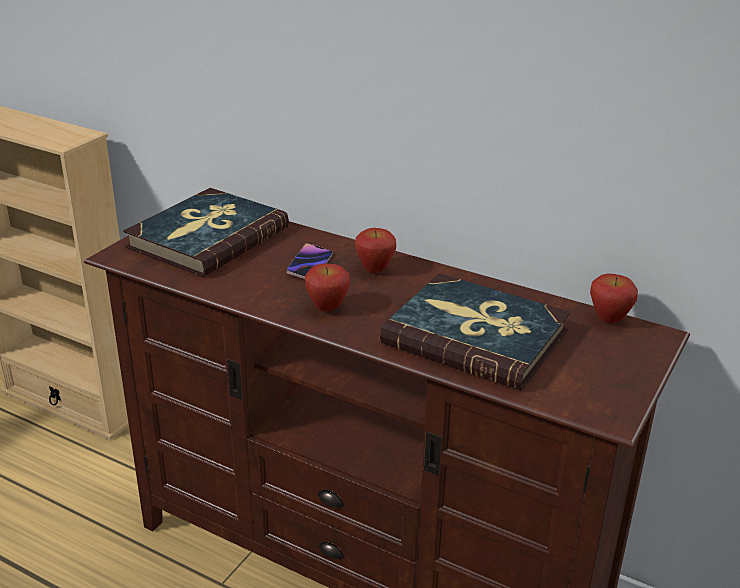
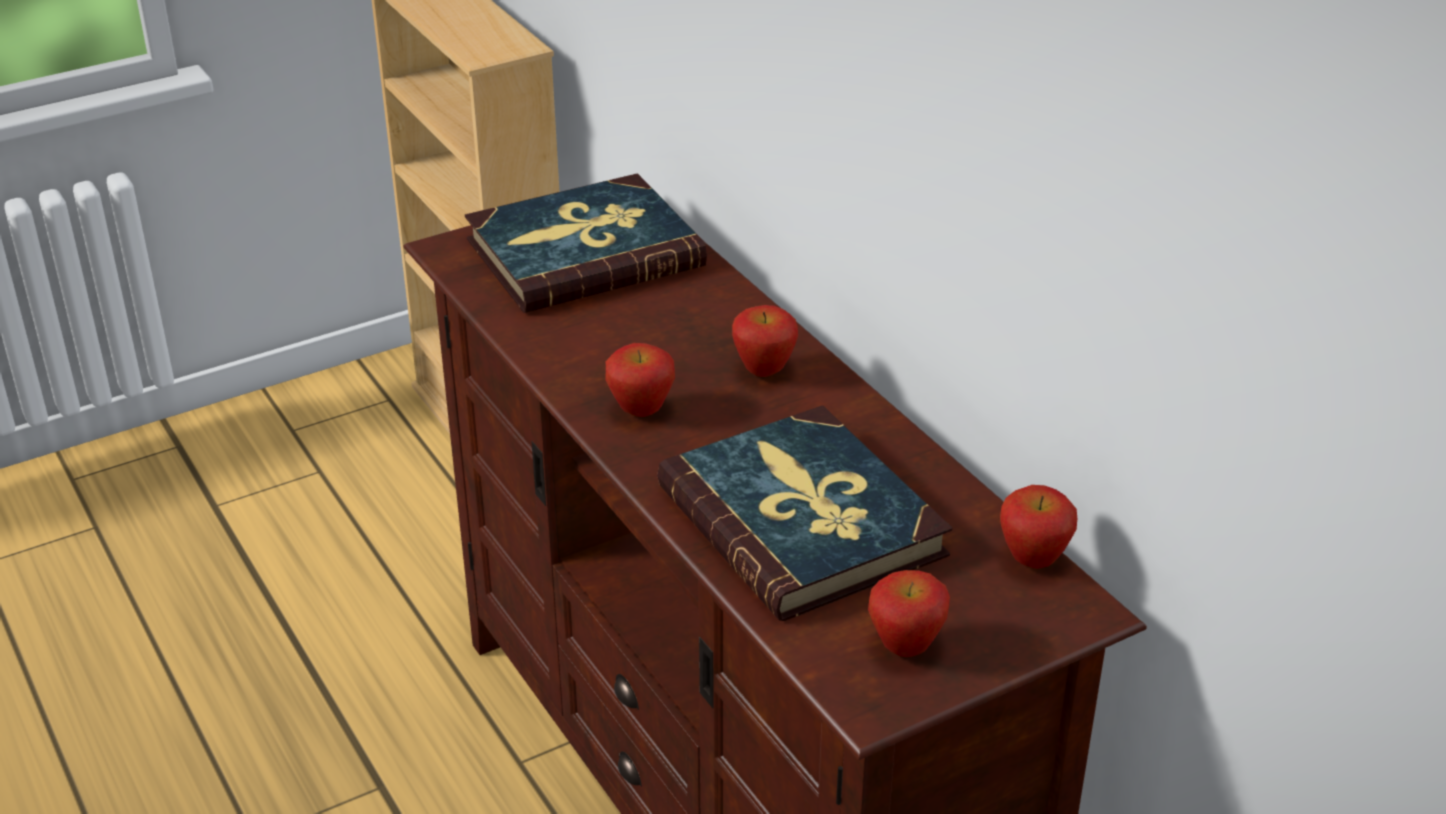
camera: 30 degrees right, 5 degrees up
(309, 265) = (680, 337): phone -> none
(597, 382) = (905, 648): none -> apple

